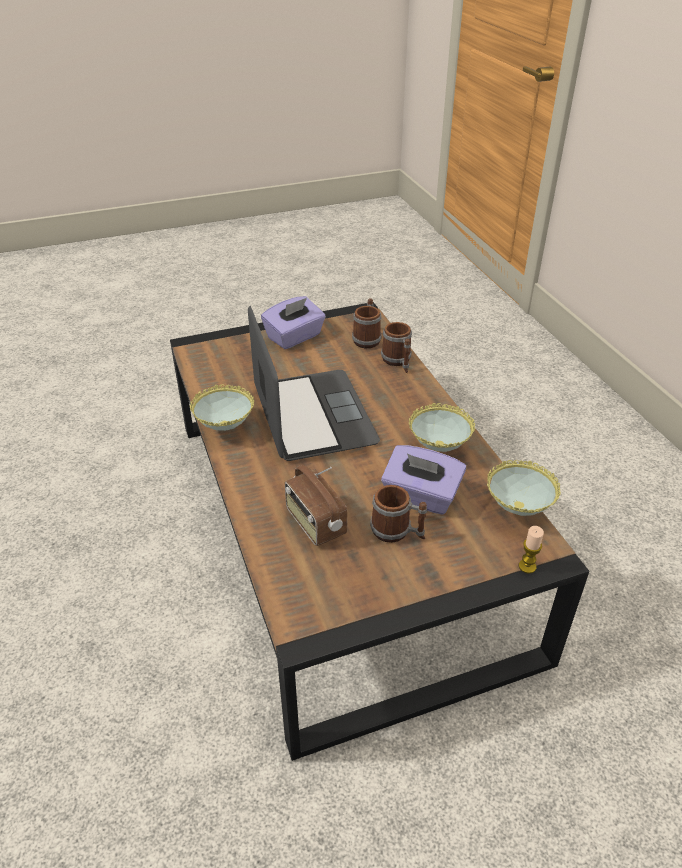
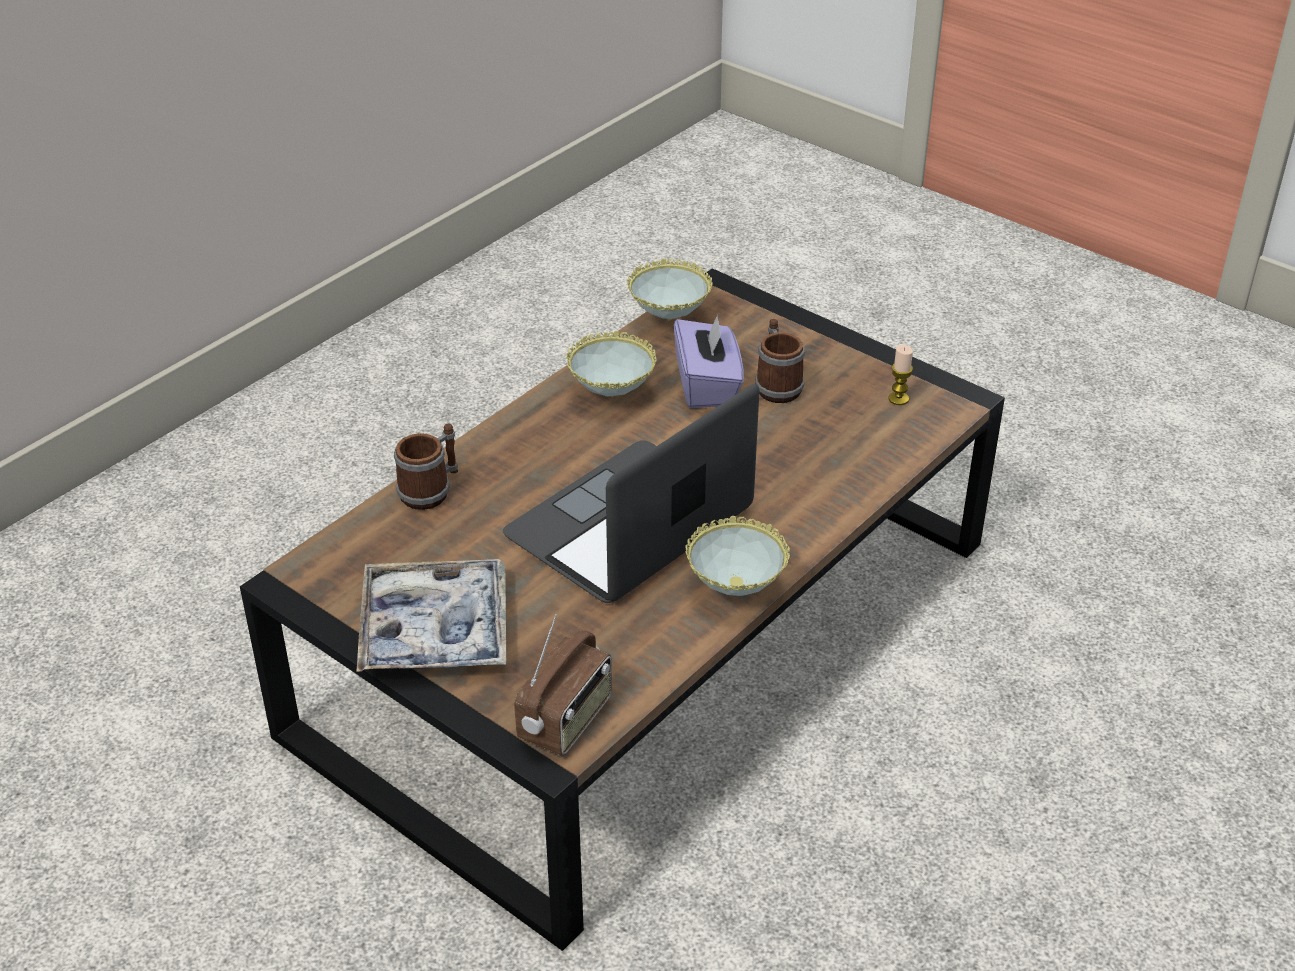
camera: 120 degrees left, 0 degrees up
(295, 337) = (435, 629): purple tissue box -> tray
(315, 523) = (823, 443): radio -> radio (567, 720)
(367, 338) = (381, 545): mug -> none
(527, 566) = (743, 299): candle -> candle (898, 399)

